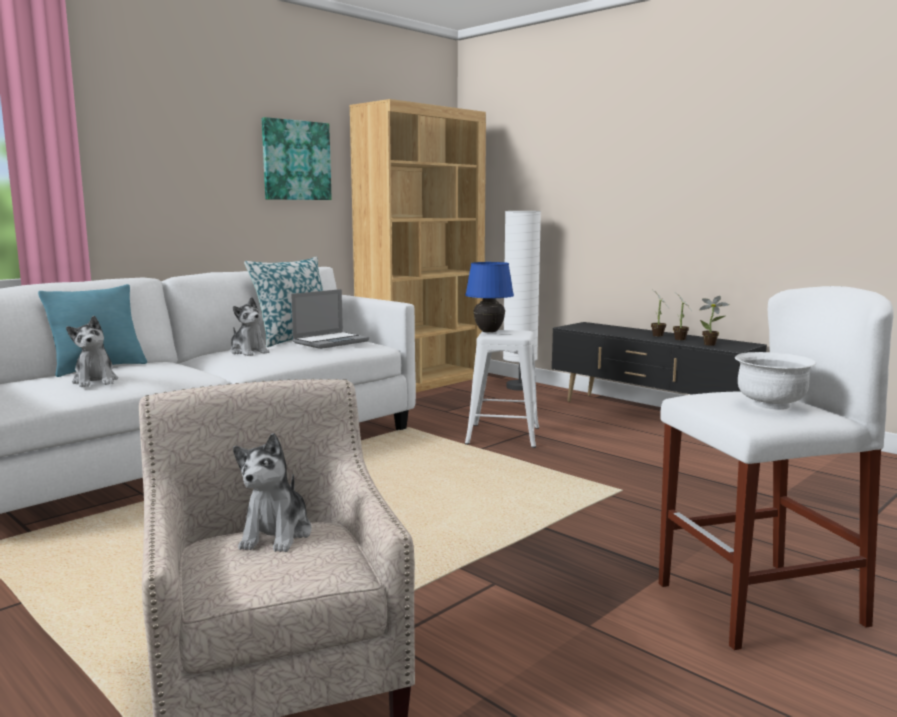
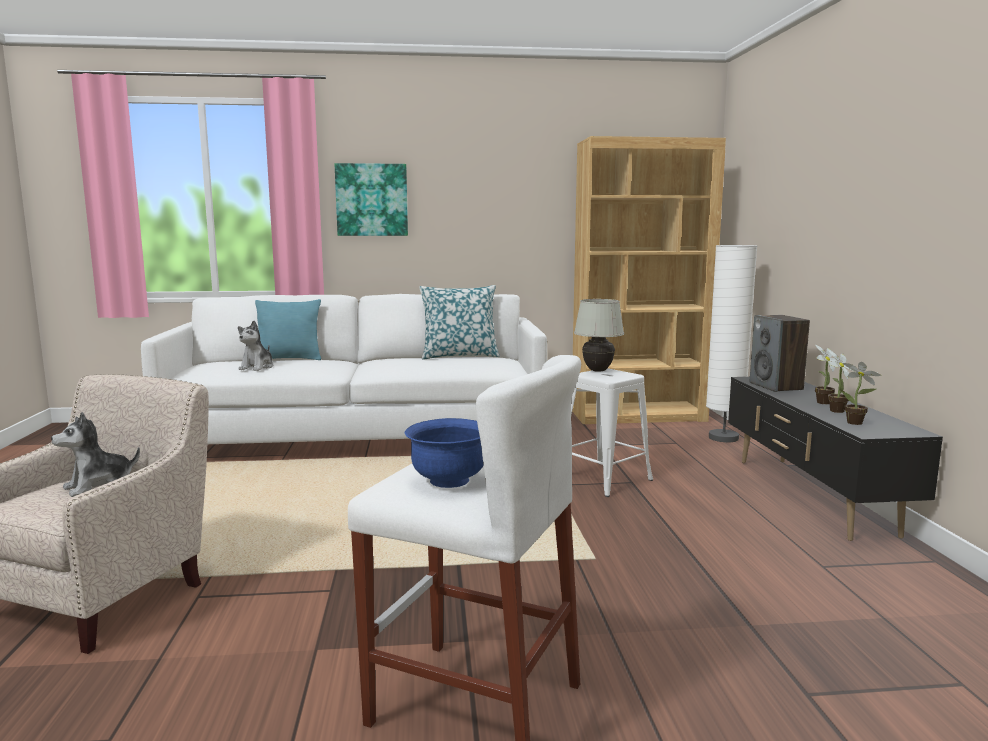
camera: 40 degrees right, 0 degrees up
(249, 352) = (396, 361): plush toy -> none
(296, 160) = (516, 198): picture -> picture (372, 200)
(331, 342) = (471, 361): laptop -> none
(488, 332) = (597, 370): blue table lamp -> white table lamp
(601, 329) = (776, 386): none -> speaker
(770, 405) = (448, 480): white bowl -> blue bowl

